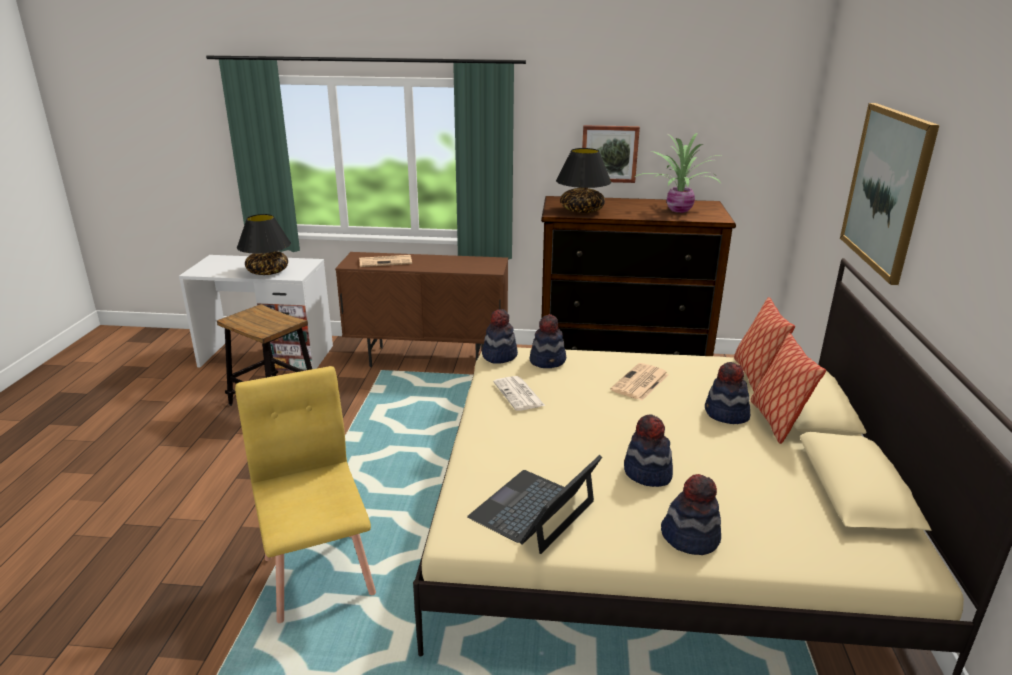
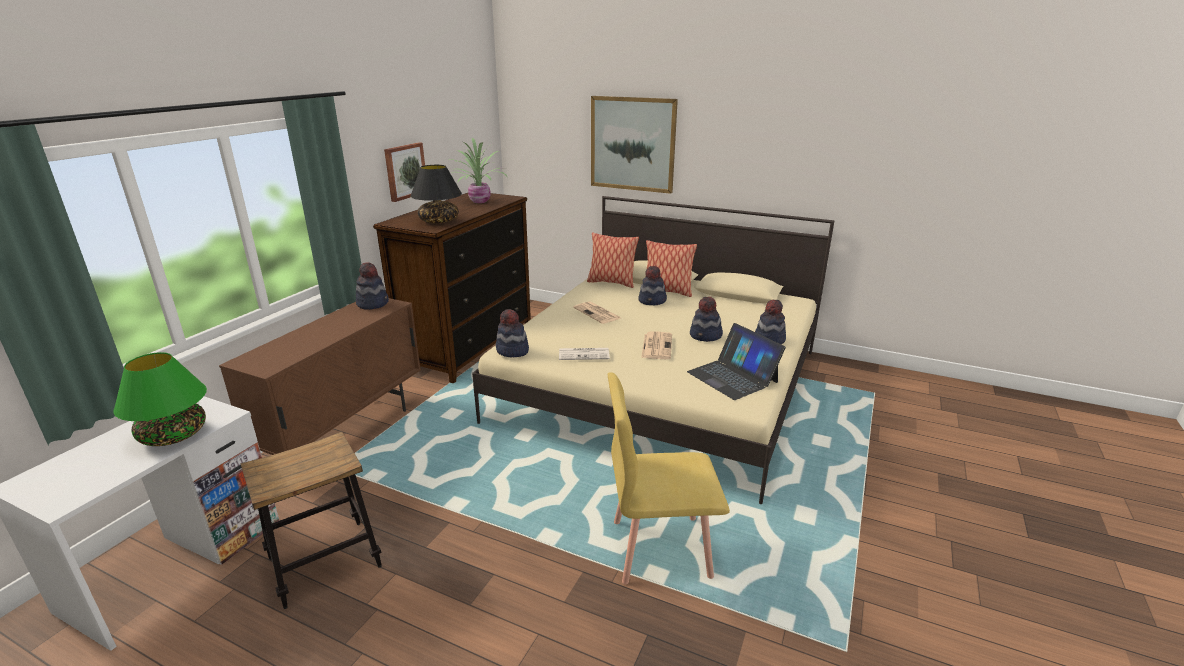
camera: 70 degrees left, 0 degrees up
(267, 272) = (173, 435): black table lamp -> green table lamp
(386, 261) = (292, 348): newspaper -> newspaper (656, 346)
(548, 361) = (541, 334): hat -> hat (373, 303)

